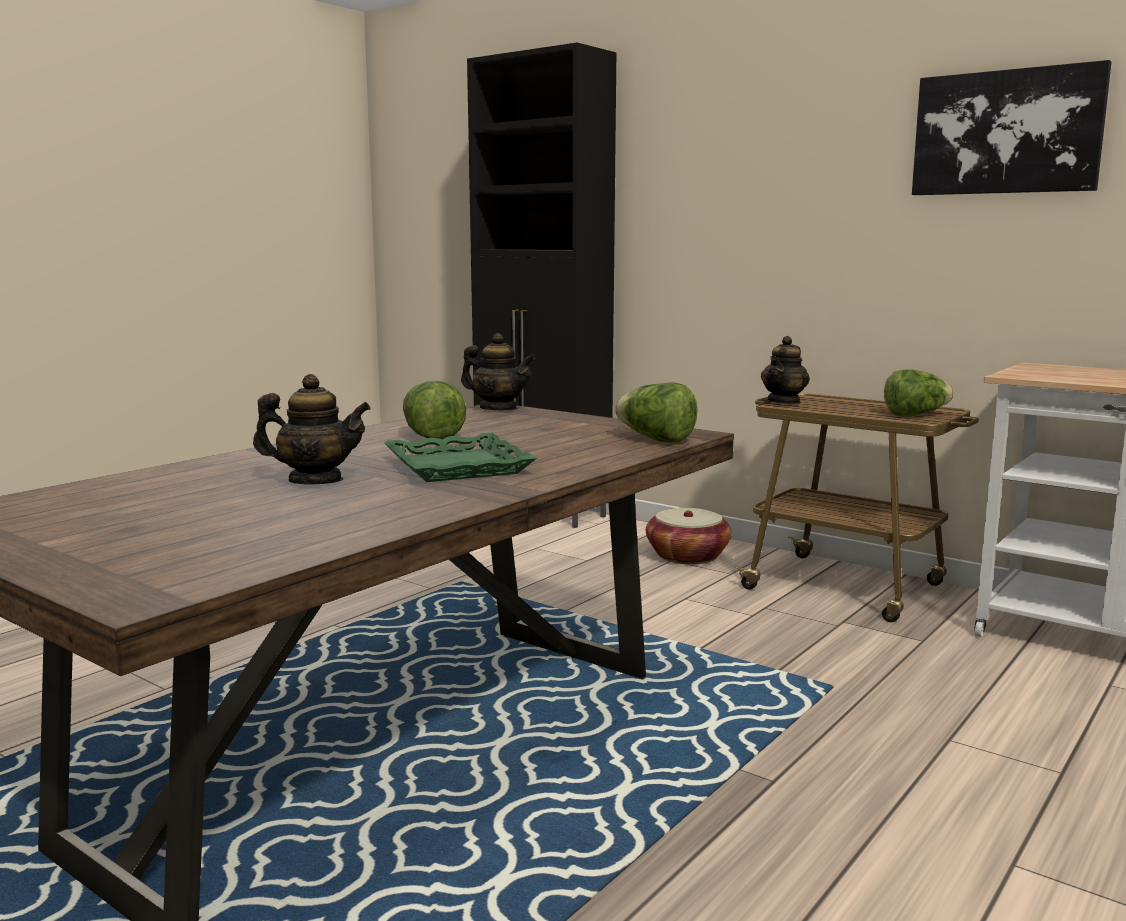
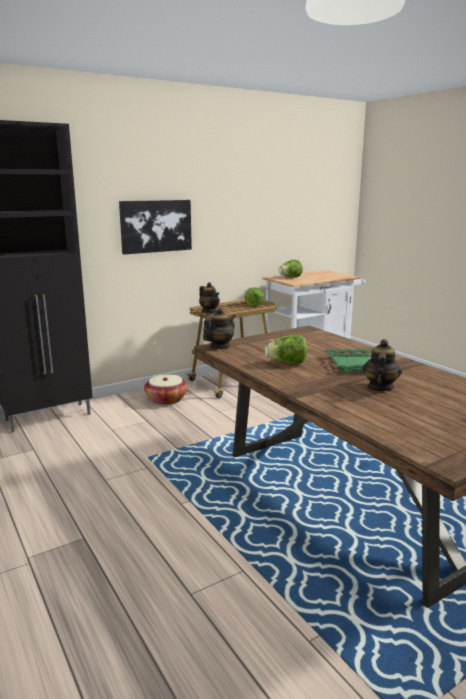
camera: 70 degrees left, 5 degrees up
(656, 440) = (317, 335): lettuce -> lettuce (290, 277)
(1007, 132) = (248, 189): picture -> picture (156, 226)

